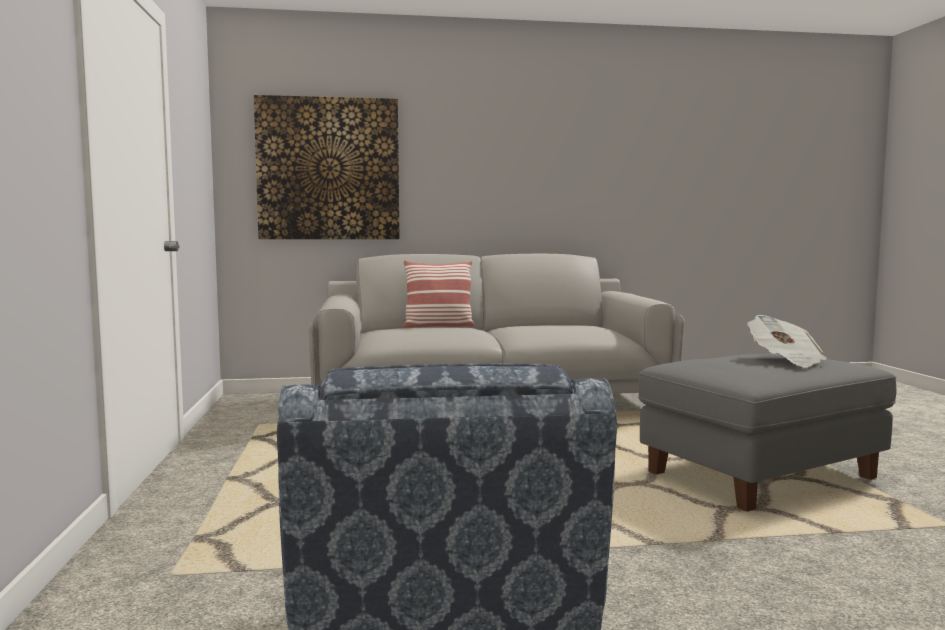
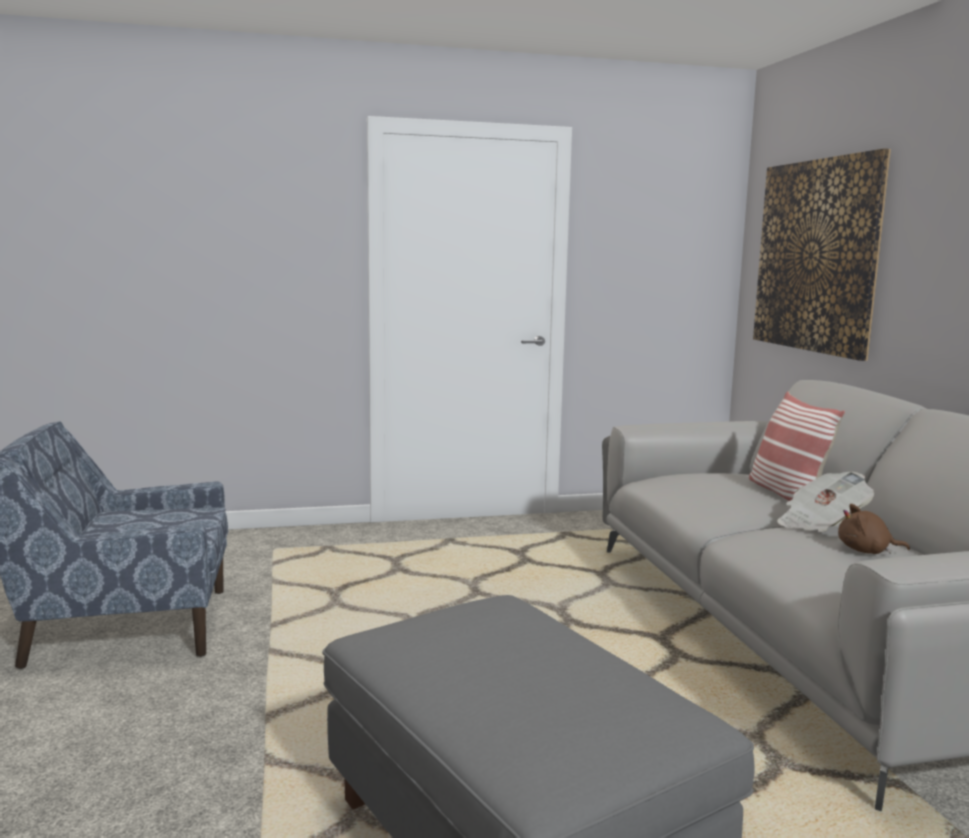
camera: 85 degrees right, 5 degrees up
(556, 325) = (866, 551): none -> brown plush toy
(785, 361) = (511, 679): newspaper -> newspaper (820, 524)

